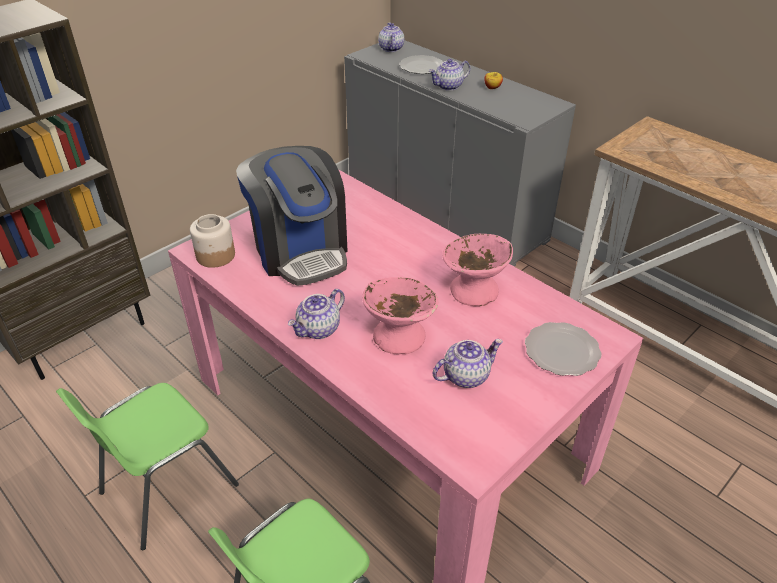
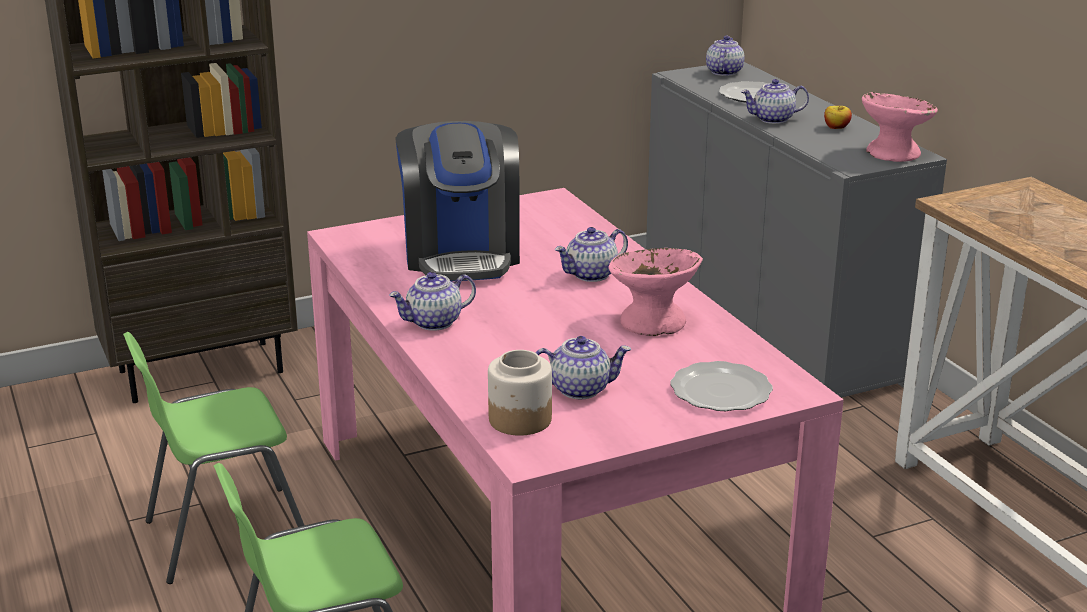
camera: 20 degrees right, 15 degrees down
(215, 255) = (358, 243): jar -> jar (519, 419)
(399, 336) = (525, 344): pink bowl -> pink bowl (893, 153)
(404, 252) = (591, 275): none -> teapot

